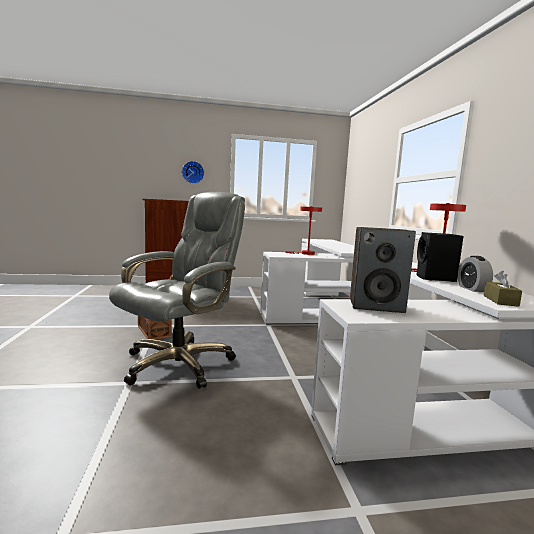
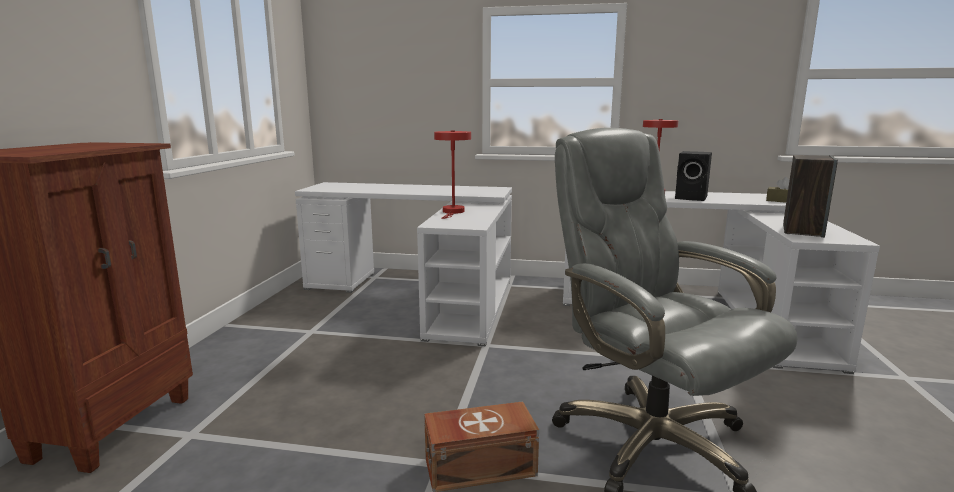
camera: 70 degrees left, 5 degrees up
(193, 172) = (57, 48): wall clock -> none
(472, 289) = (737, 198): alarm clock -> none

